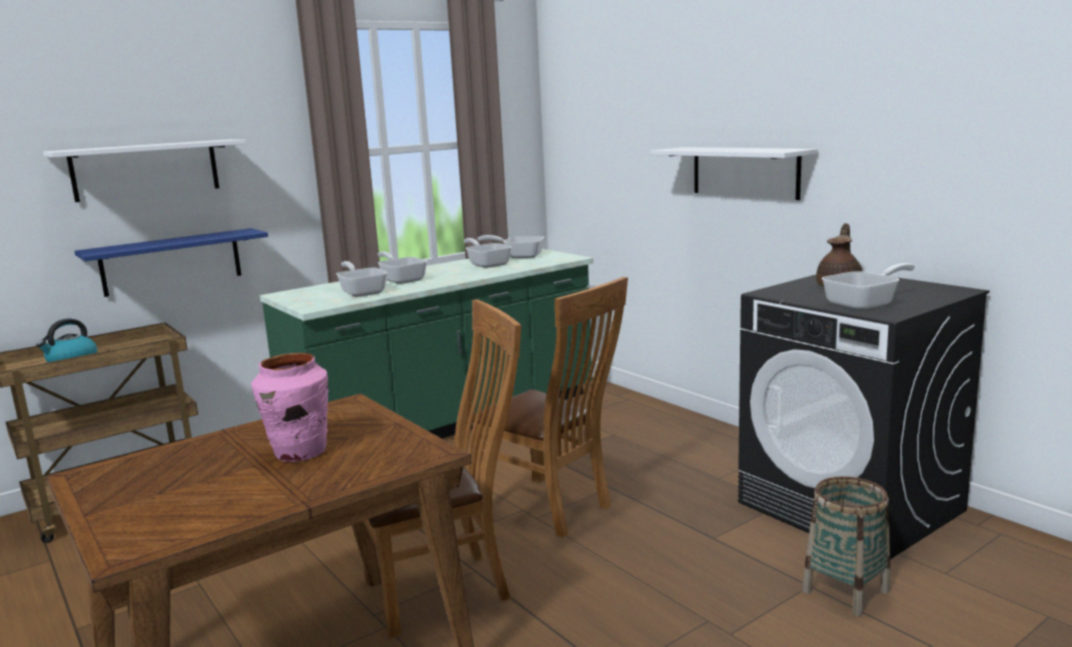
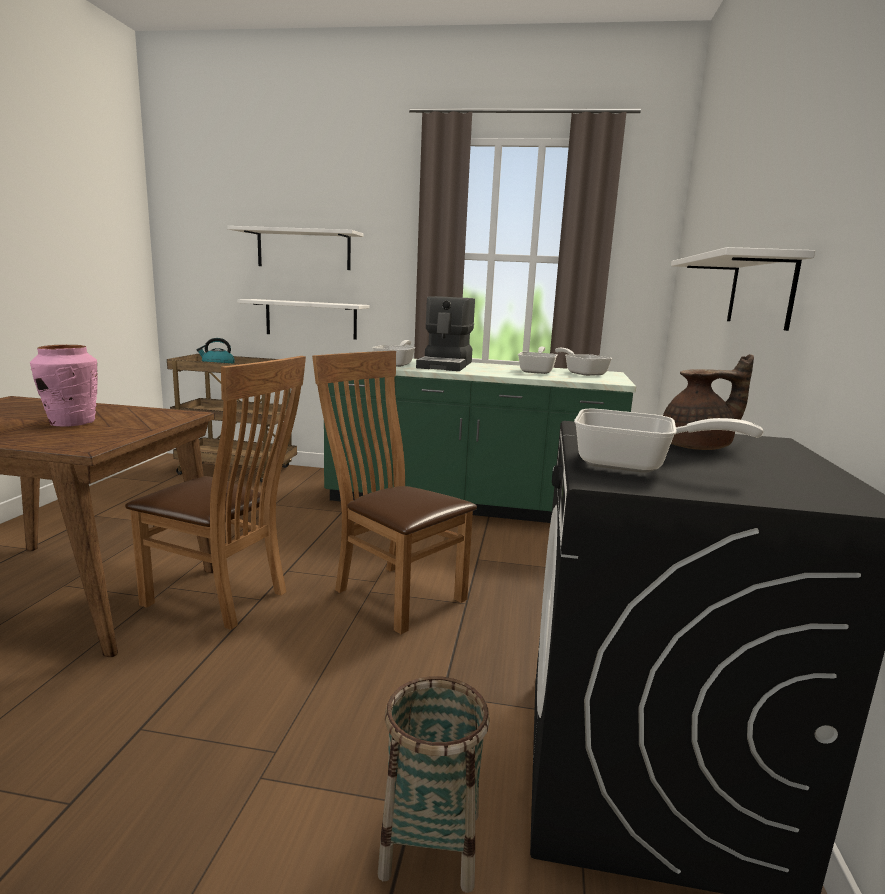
camera: 45 degrees right, 0 degrees up
(171, 262) = (311, 319): blue shelf -> white shelf
(402, 279) = (446, 365): frying pan -> coffee machine
(552, 509) = (393, 593): brown chair -> brown chair turned 135 degrees clockwise

